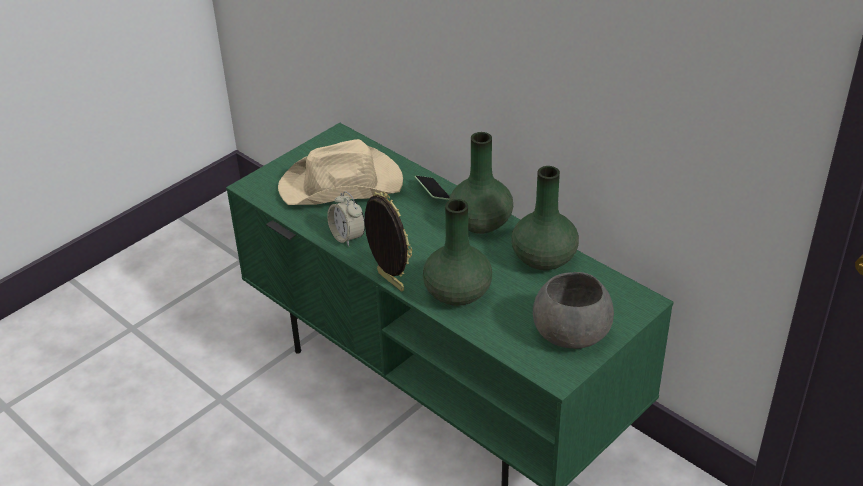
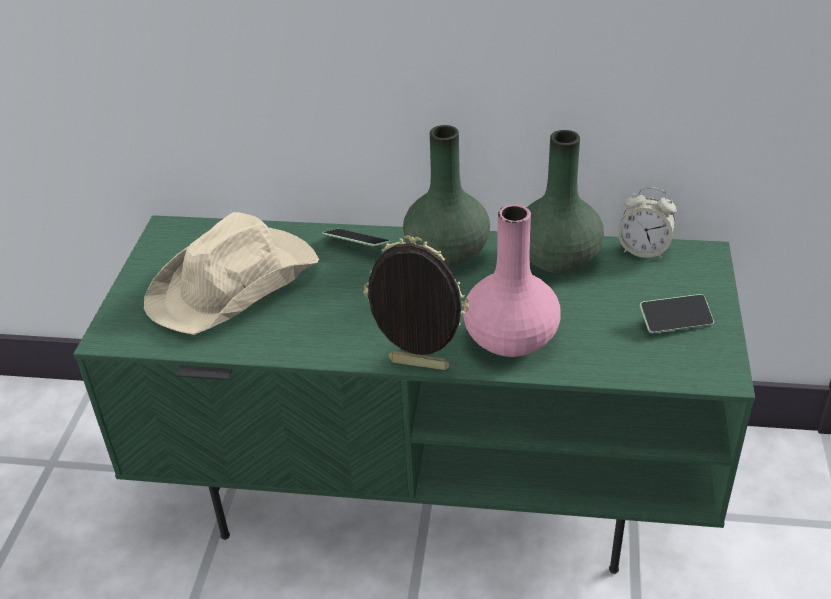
camera: 35 degrees left, 0 degrees up
(347, 237) = (308, 339): alarm clock -> alarm clock (643, 250)
(458, 293) = (512, 339): green vase -> pink vase
(569, 332) = (675, 321): grey bowl -> phone

